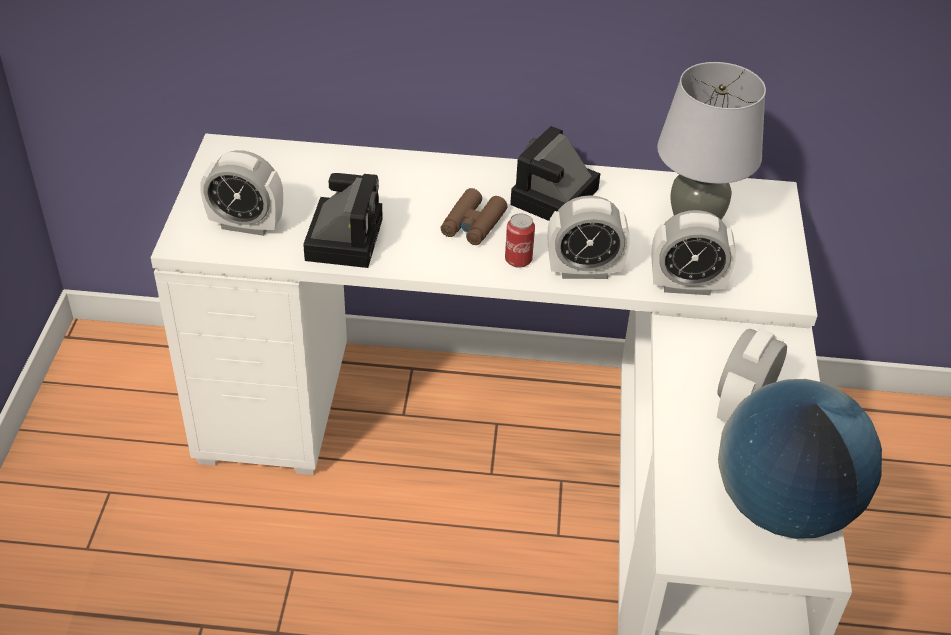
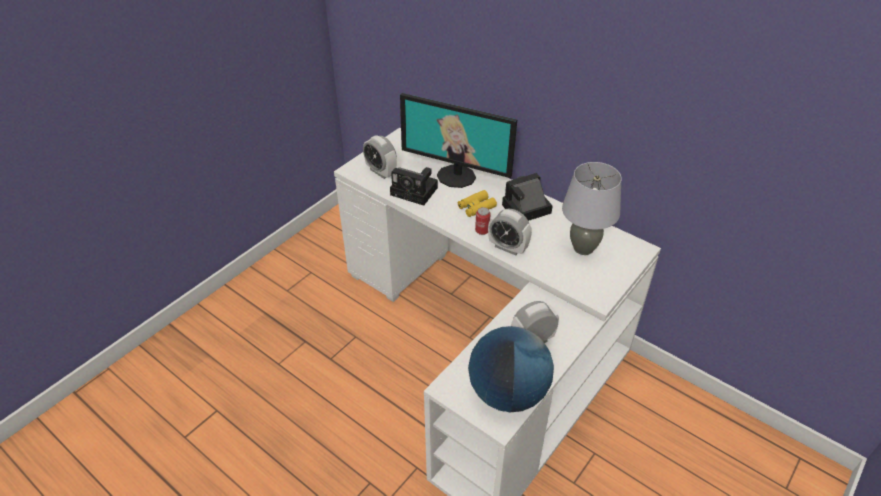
camera: 35 degrees right, 0 degrees up
(344, 236) = (416, 191): camera -> camera turned 75 degrees clockwise
(390, 183) = (457, 176): none -> monitor
(473, 224) = (476, 207): brown binoculars -> yellow binoculars
(686, 286) = (551, 274): alarm clock -> none

